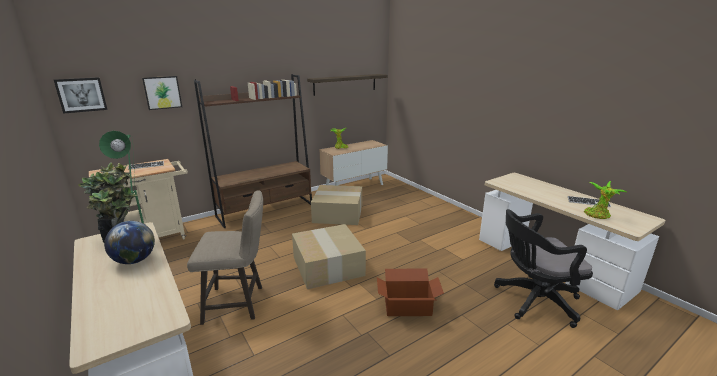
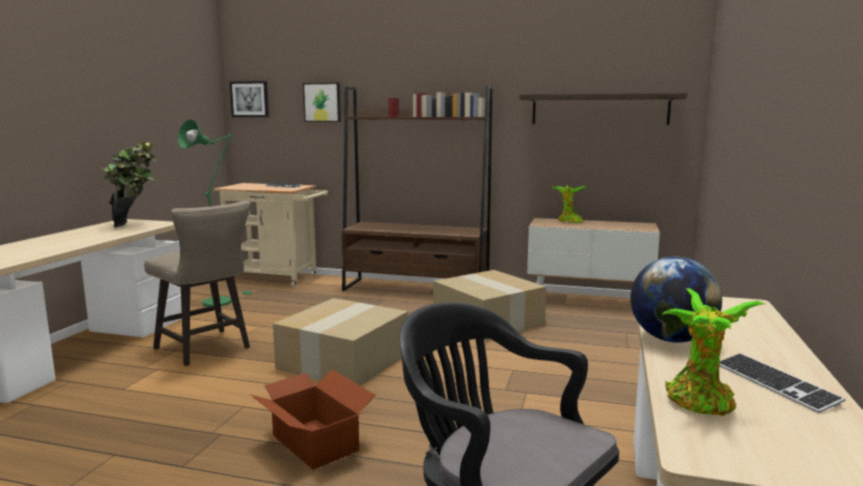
camera: 50 degrees right, 10 degrees down
(134, 260) = (98, 235): globe -> globe (671, 339)

